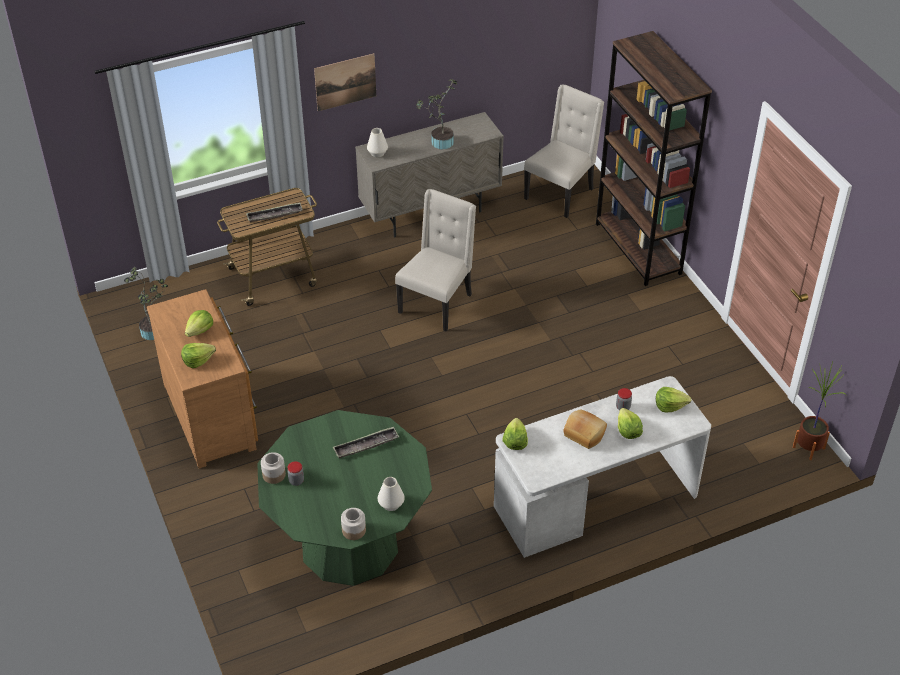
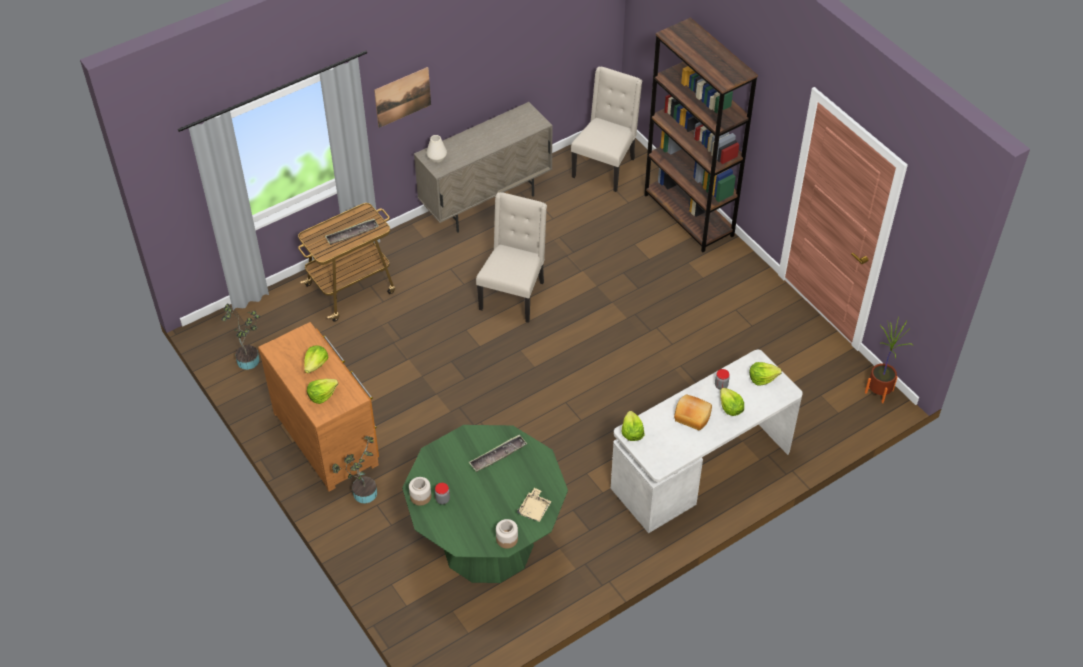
camera: 10 degrees left, 5 degrees up
(391, 504) = (534, 509): white vase -> beige tray
(439, 142) = (493, 139): potted plant -> potted plant (362, 494)

